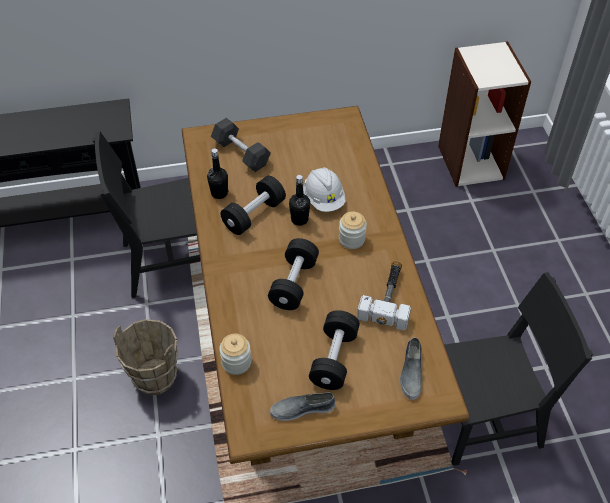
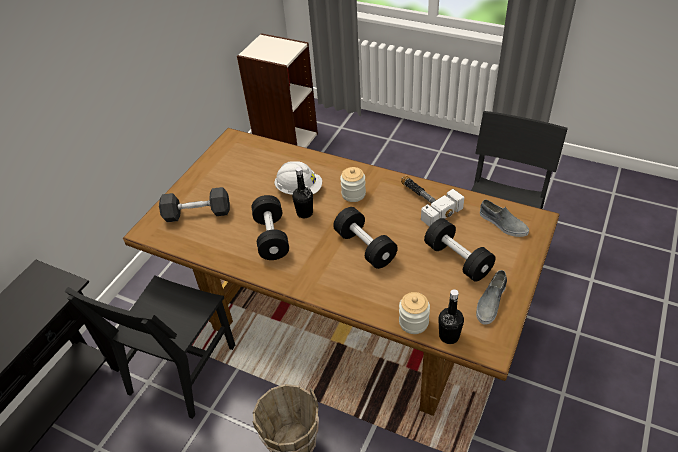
camera: 50 degrees left, 5 degrees down
(219, 193) = (225, 248): black bottle -> black bottle (449, 336)

